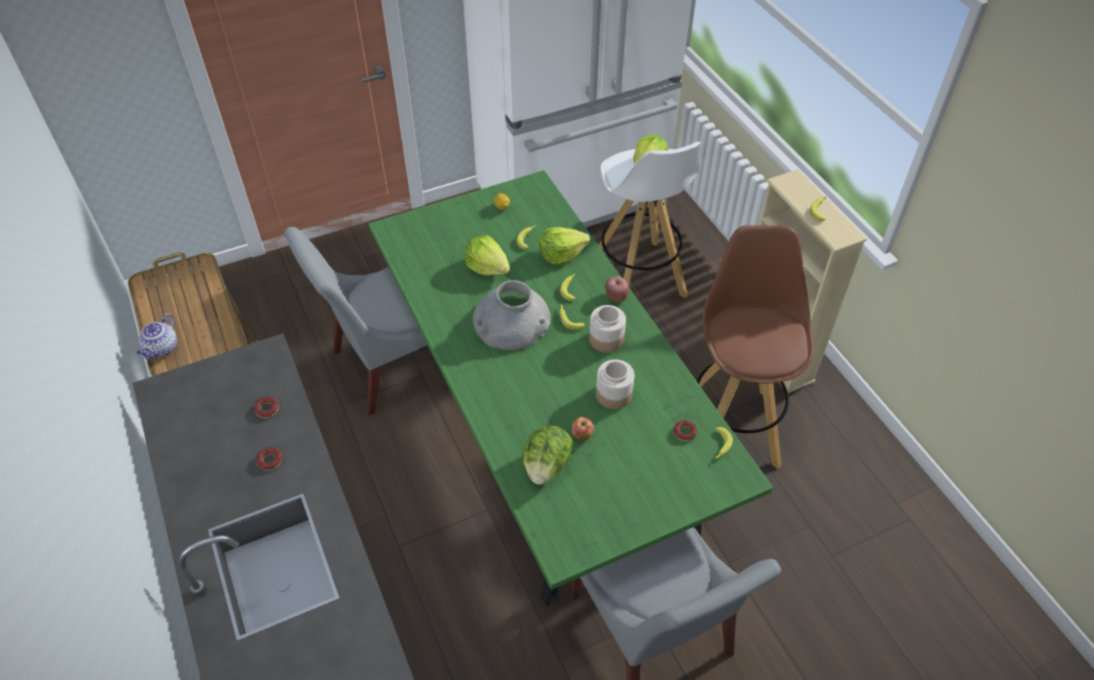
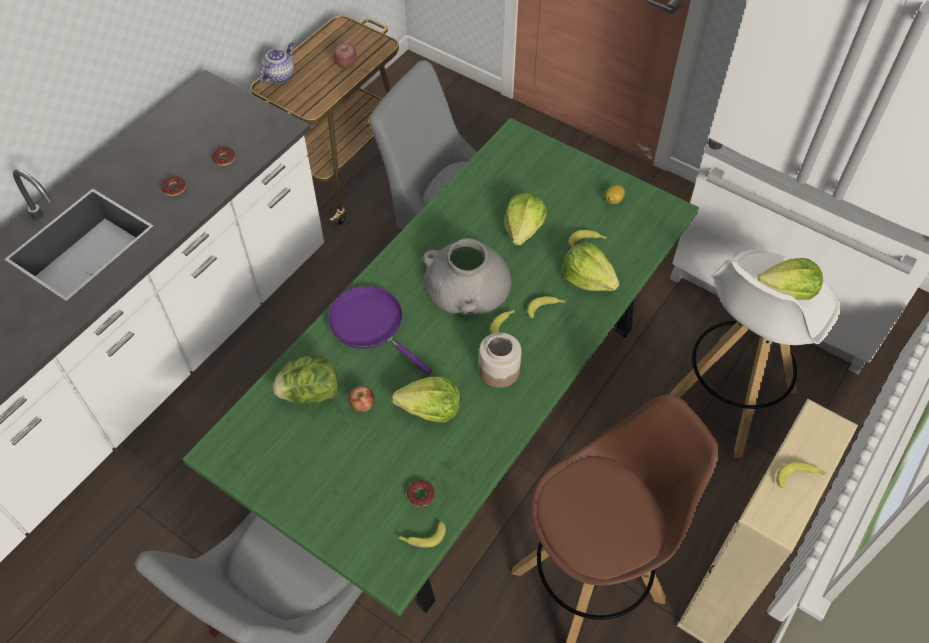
camera: 60 degrees right, 5 degrees up
(162, 349) = (280, 75): teapot -> teapot turned 135 degrees clockwise
(507, 398) = (370, 324): none -> purple frying pan
(614, 394) = (431, 410): jar -> lettuce
(616, 297) = (564, 353): apple -> apple (346, 64)

